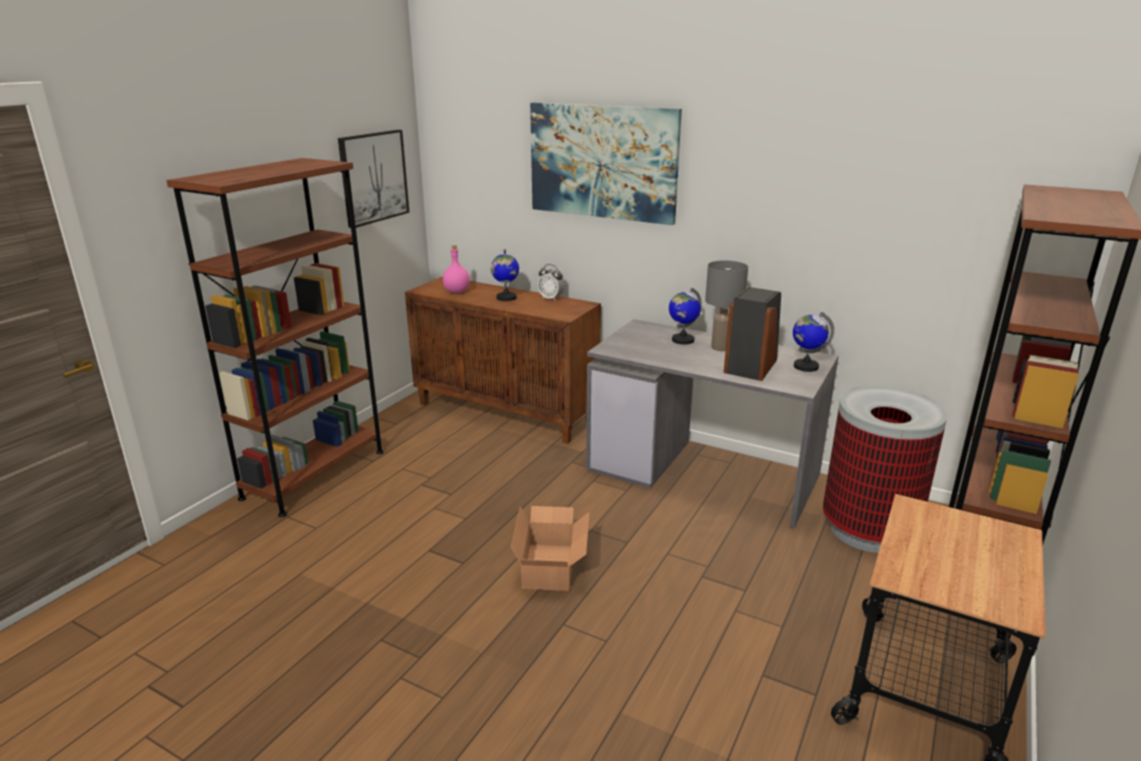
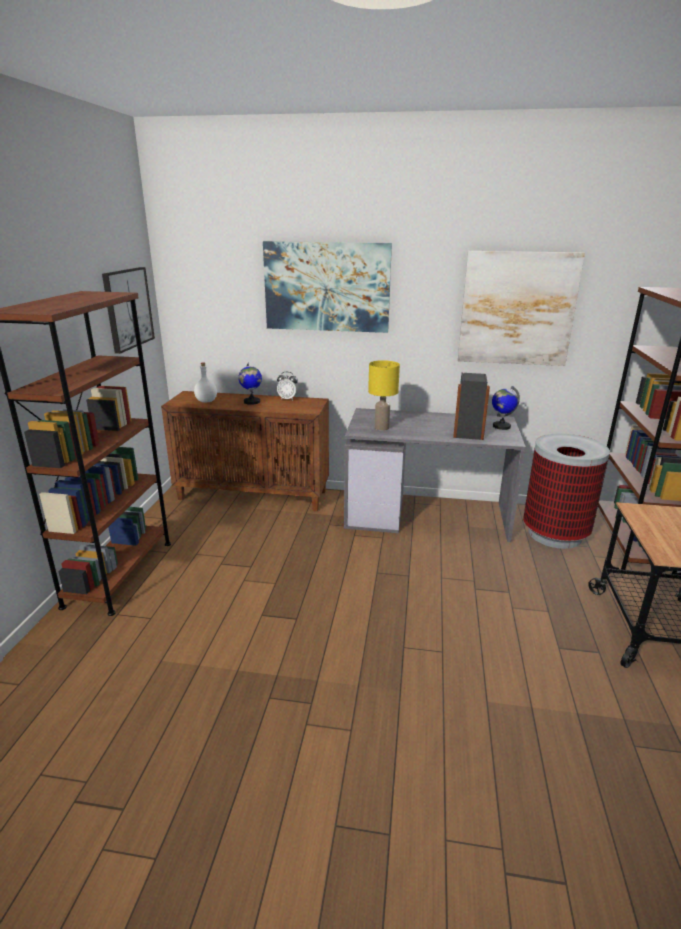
camera: 20 degrees left, 0 degrees up
(457, 291) = (207, 401): pink bottle -> white bottle
(552, 566) = (366, 605): cardboard box -> none
(641, 348) = (381, 427): none -> yellow table lamp
(682, 340) = (405, 418): globe -> none
(720, 347) = (435, 421): grey table lamp -> none
(846, 205) = (517, 309): none -> picture

